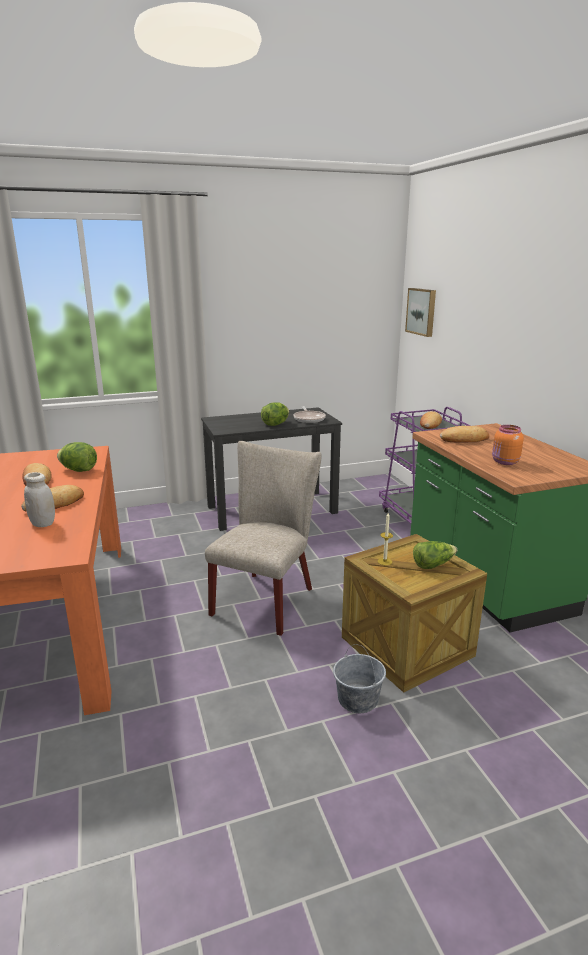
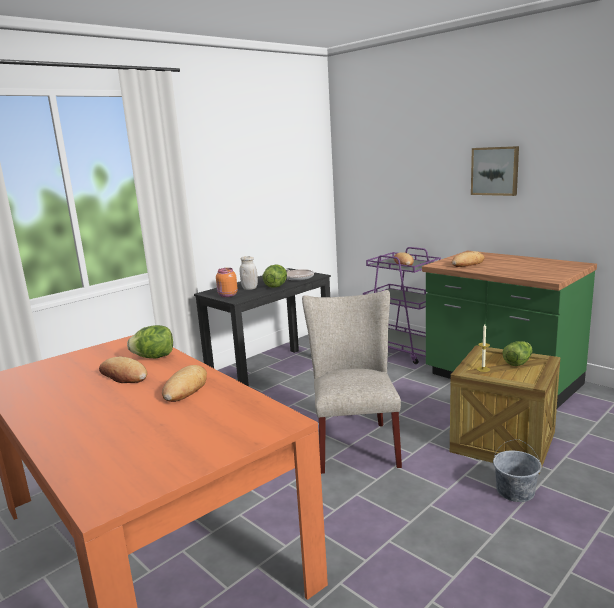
camera: 25 degrees left, 5 degrees down
(43, 523) = (207, 406): white jar -> white jar (249, 288)
(422, 311) = (360, 171): picture -> picture (495, 171)
(504, 462) = (523, 271): orange jar -> orange jar (227, 295)

